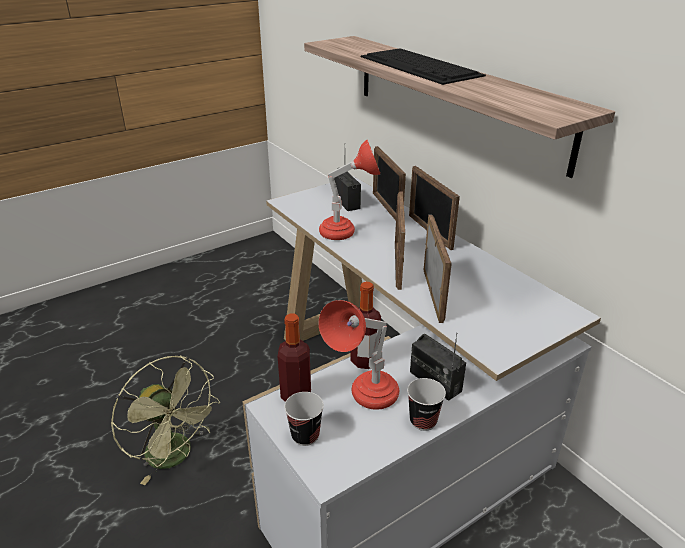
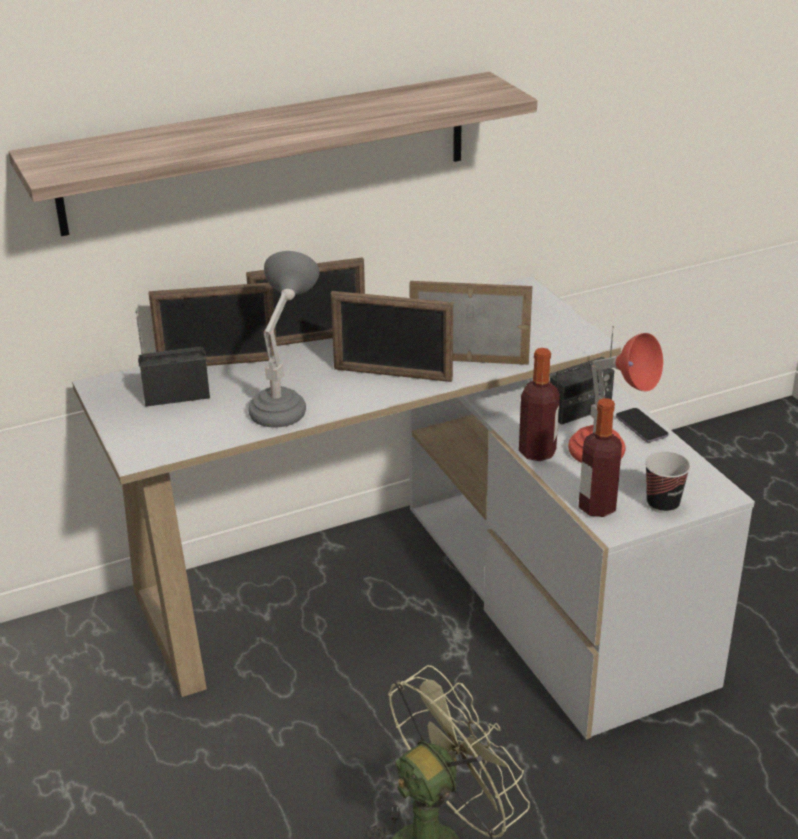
camera: 80 degrees left, 0 degrees up
(347, 233) = (284, 404): red table lamp -> grey table lamp
(421, 66) = (259, 126): keyboard -> none
(423, 421) = (641, 427): cup -> phone

